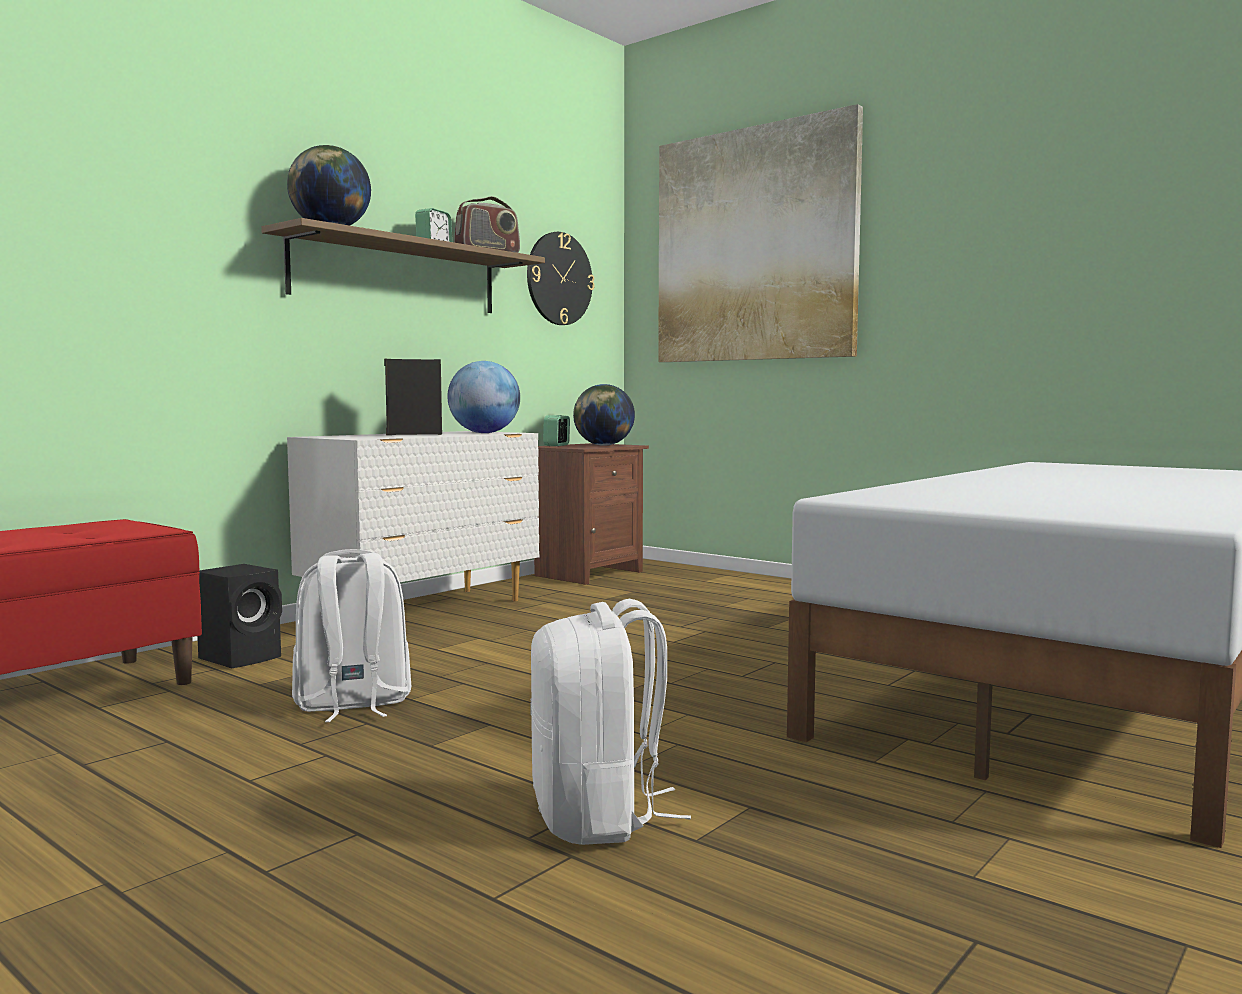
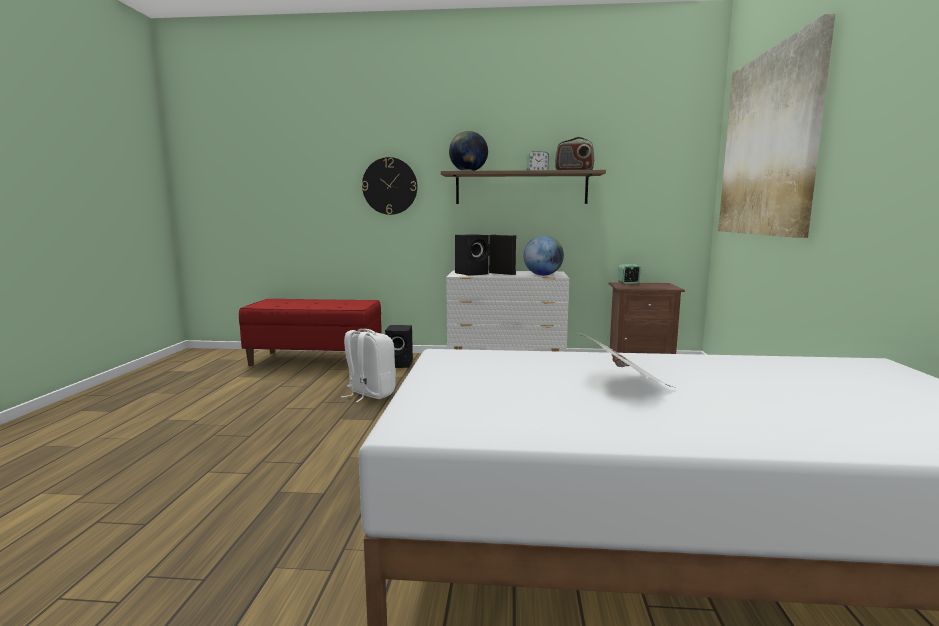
camera: 55 degrees right, 5 degrees up
(369, 436) = (472, 274): none -> black speaker
(559, 279) = (648, 177): wall clock -> wall clock (390, 186)
(598, 817) = (289, 467): white backpack -> none
(603, 445) = (654, 286): globe -> none
(1061, 487) = (623, 384): none -> newspaper

